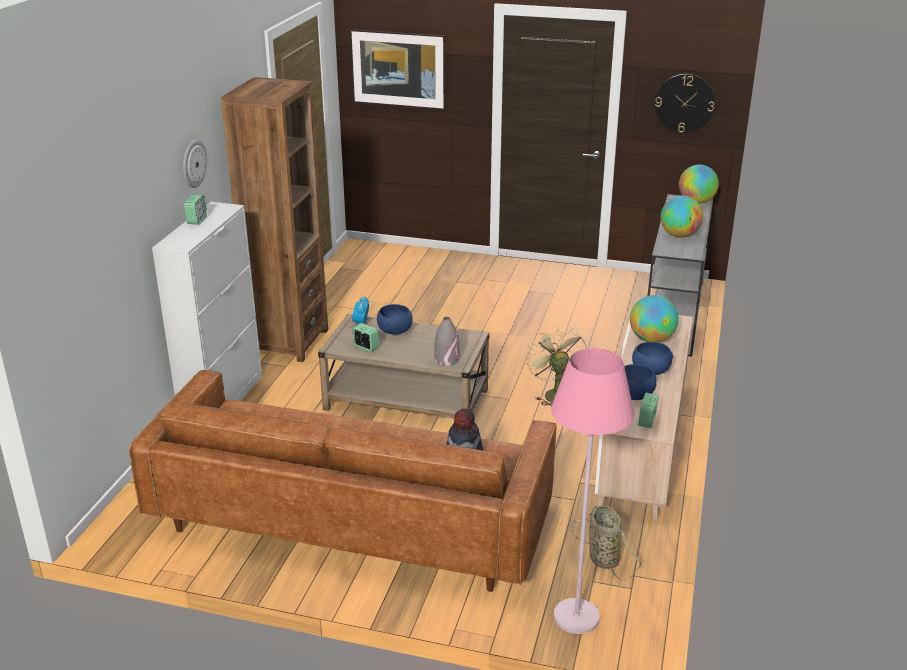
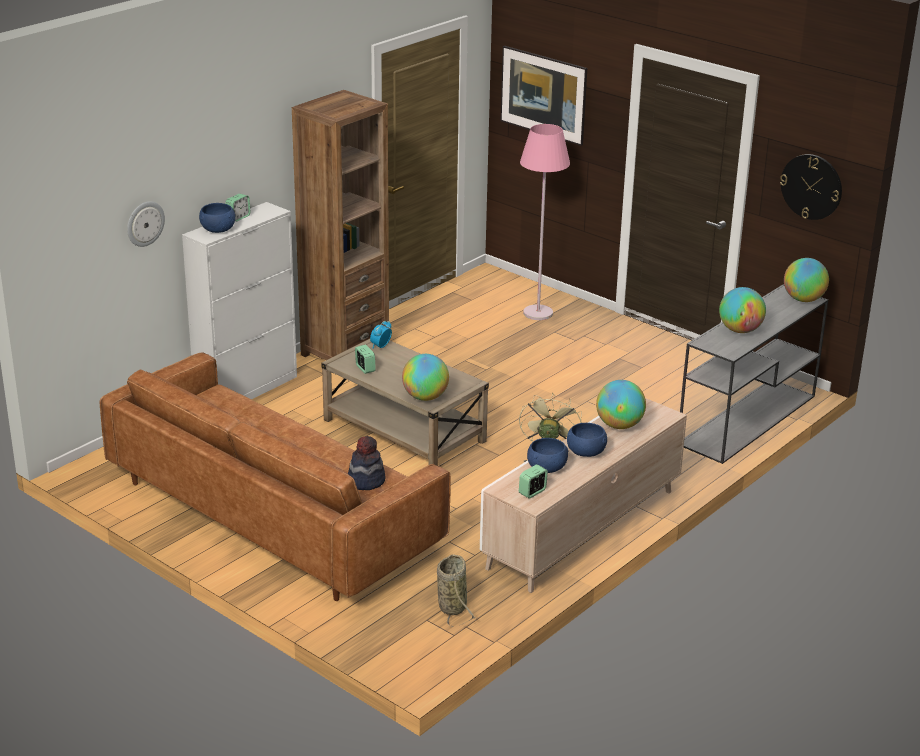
camera: 25 degrees right, 0 degrees up
(193, 163) = (249, 165): wall clock -> wall clock (144, 223)
(395, 330) = (404, 360): blue bowl -> blue bowl (218, 229)
(446, 359) = (425, 397): grey vase -> globe
(576, 617) = (387, 640): pink floor lamp -> pink floor lamp (538, 313)

